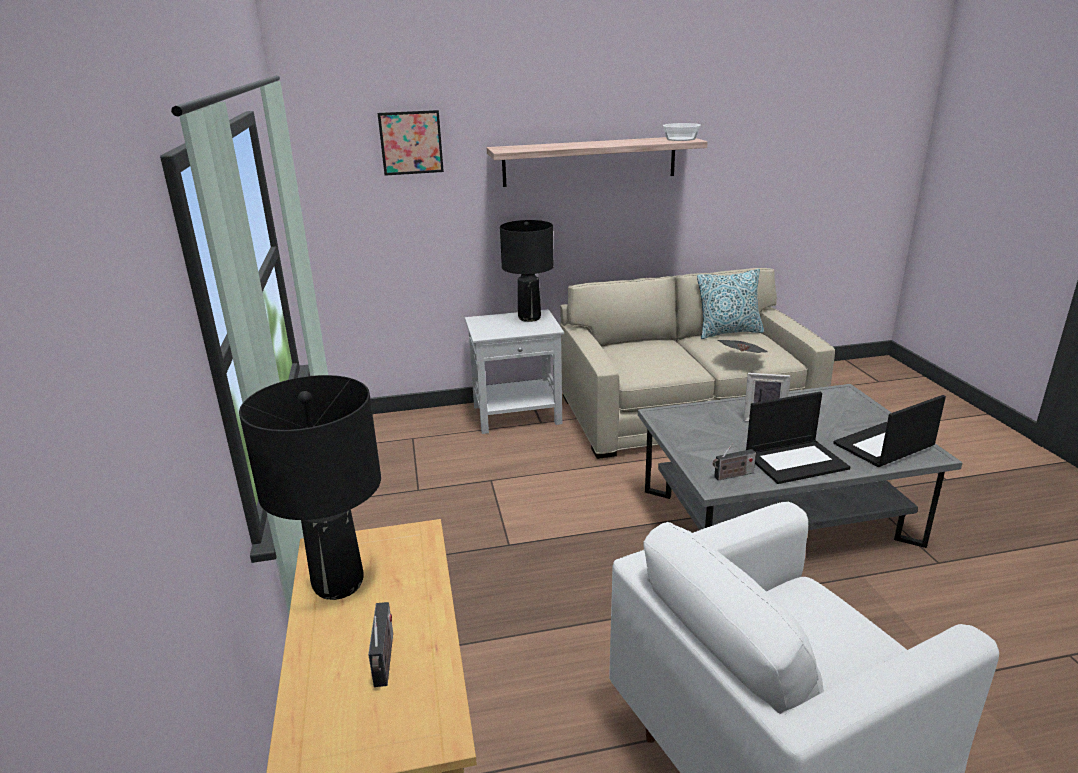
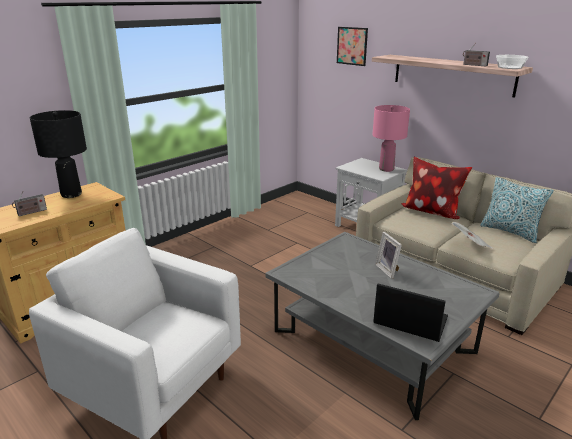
camera: 55 degrees right, 0 degrees up
(529, 318) = (386, 169): black table lamp -> pink table lamp
(640, 347) = (431, 212): none -> pillow
(732, 476) = (301, 275): radio -> radio (473, 65)
(796, 461) = (343, 291): laptop -> none

